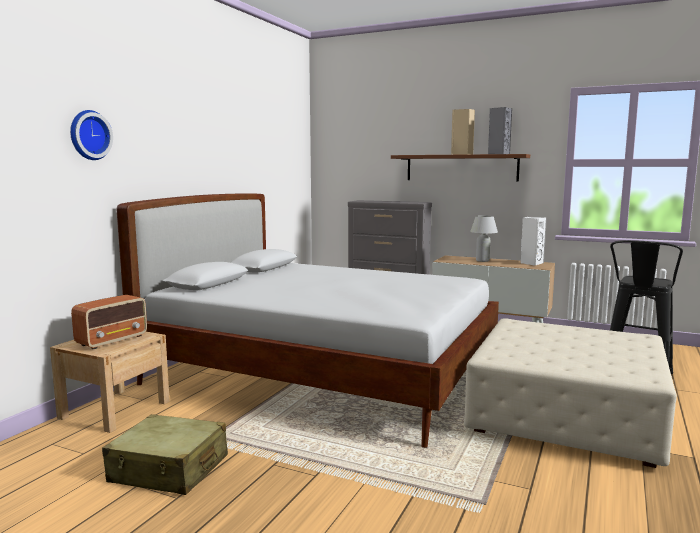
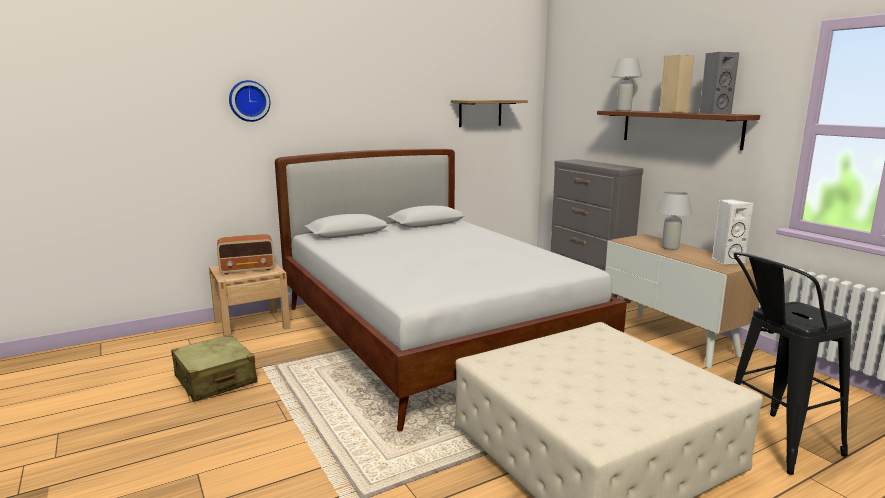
camera: 35 degrees right, 5 degrees up
(273, 159) = (480, 113): none -> shelf
(413, 154) = (623, 110): none -> white table lamp

